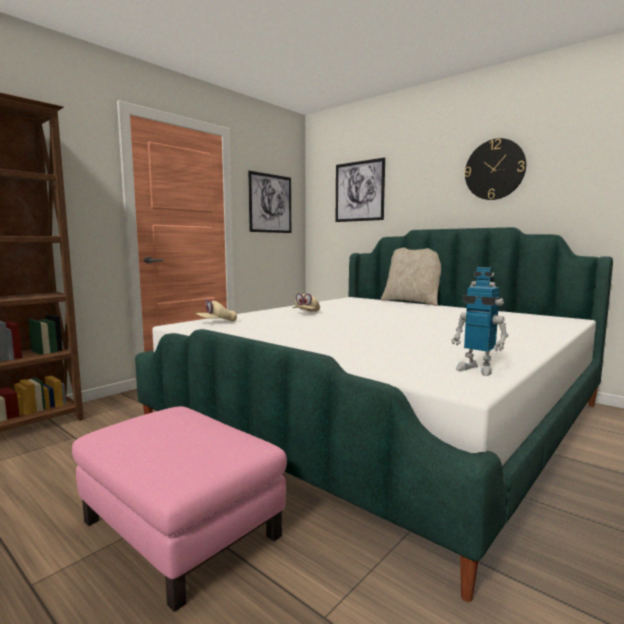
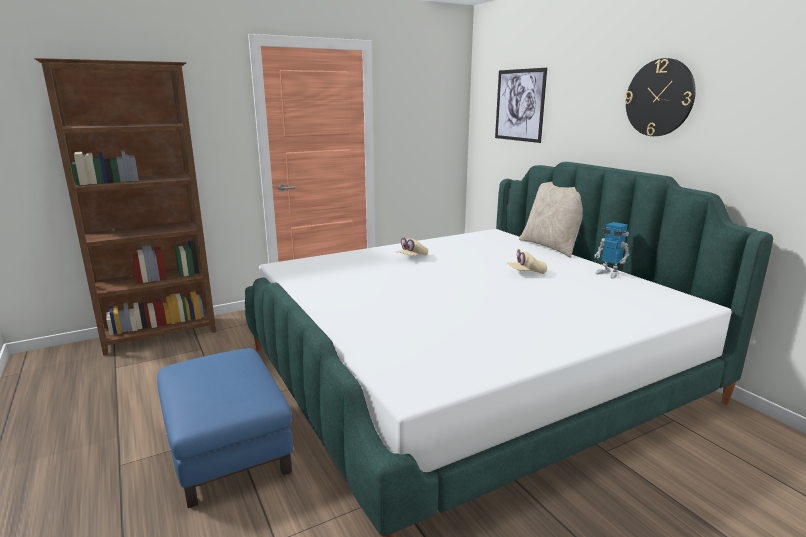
camera: 20 degrees right, 10 degrees up
(181, 528) = (228, 447): pink ottoman -> blue ottoman
(216, 322) = (314, 265): beige cap -> beige cap (526, 273)
(270, 203) = (422, 117): picture -> none
(477, 369) = (458, 372): toy robot -> none

